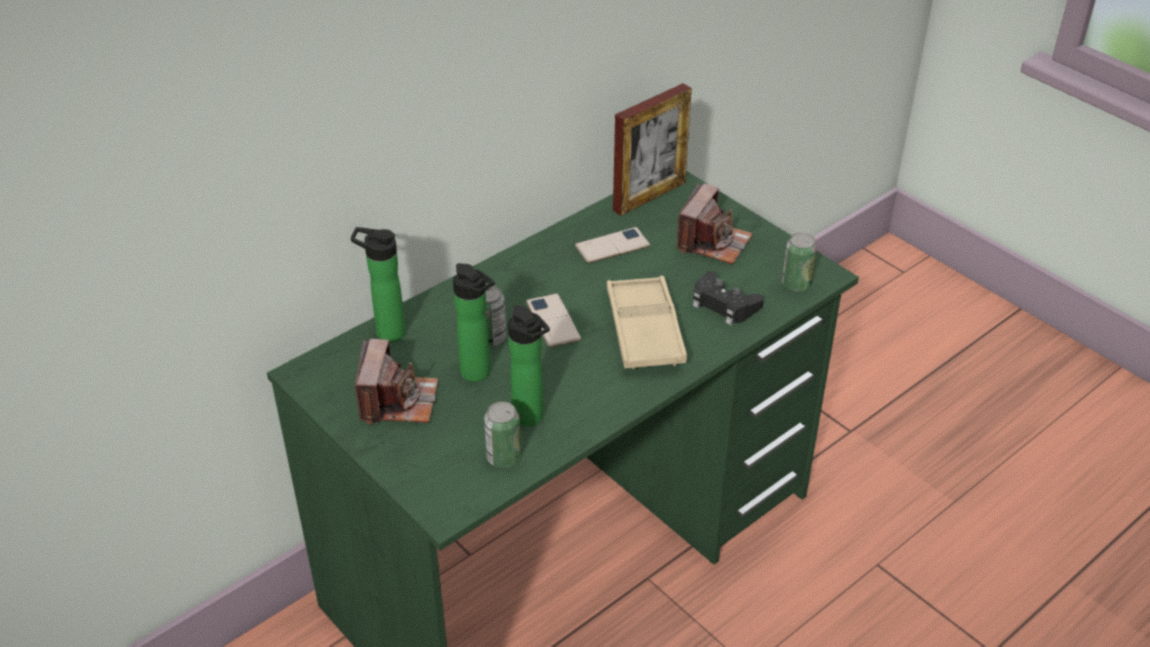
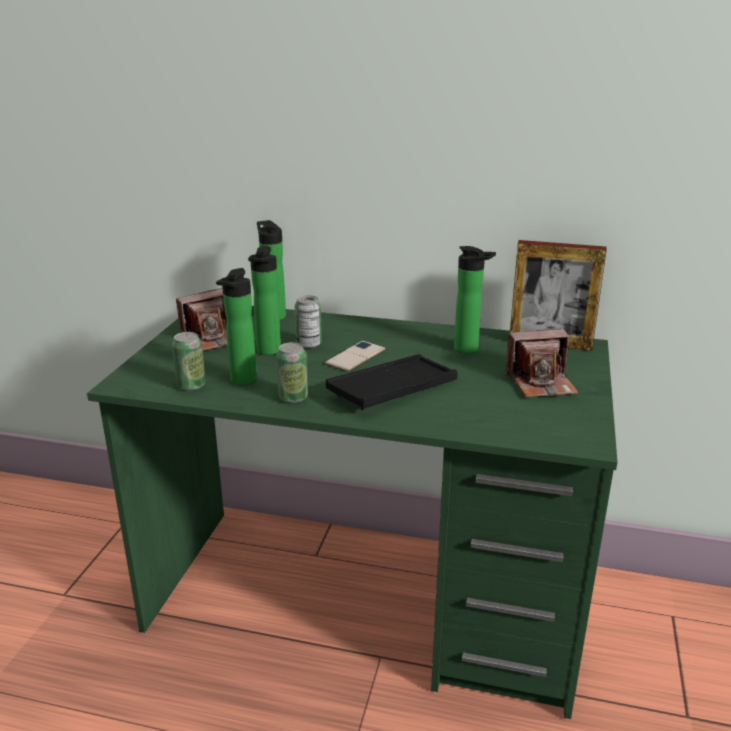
camera: 55 degrees right, 15 degrees down
(612, 246) = (469, 350): phone -> bottle
(644, 330) = (392, 390): beige tray -> black tray
(724, 304) = (472, 411): black game controller -> none
(796, 284) = (551, 434): can -> can (293, 397)

